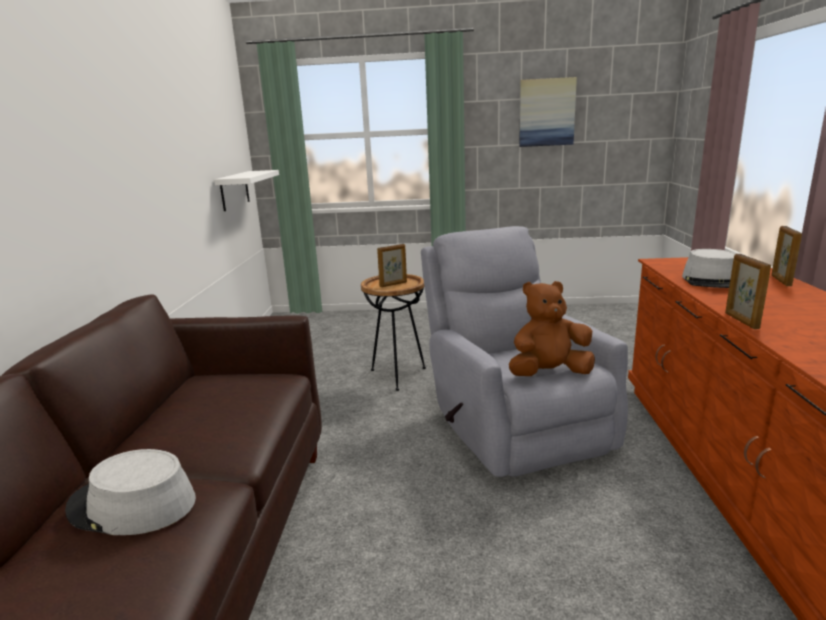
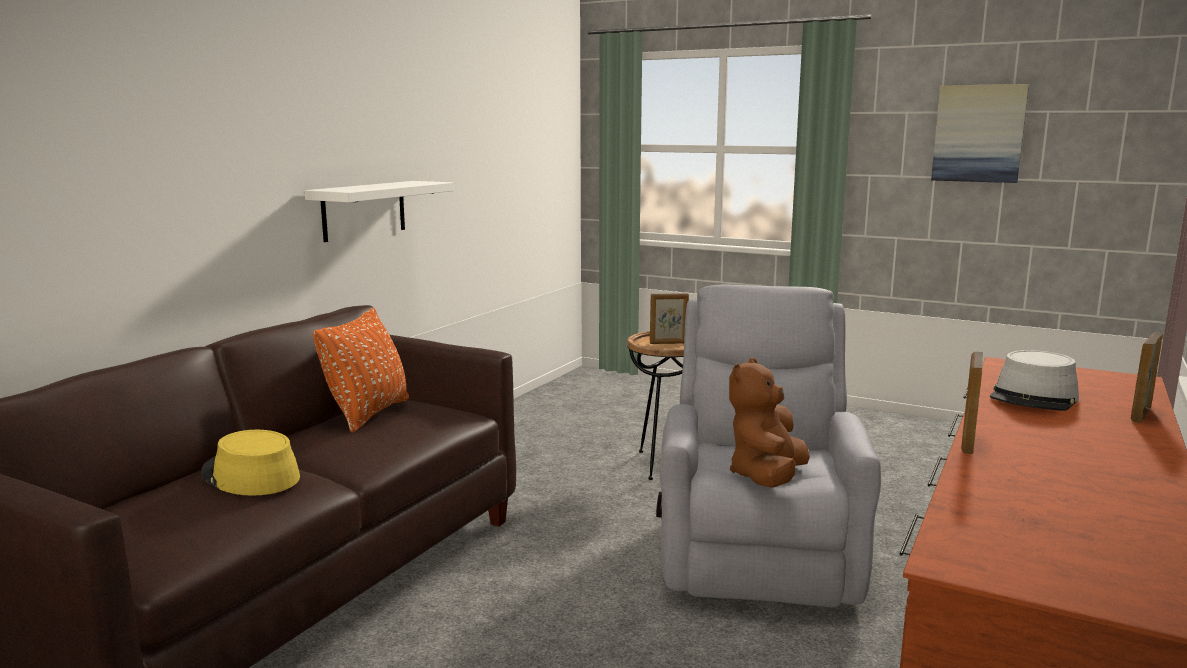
camera: 25 degrees right, 5 degrees down
(132, 505) = (250, 476): grey hat -> yellow hat
(192, 398) = (368, 414): none -> orange pillow
(234, 190) = (543, 207): white shelf -> white shelf (364, 210)
(549, 374) = (767, 478): brown plush toy -> brown plush toy turned 75 degrees counterclockwise

